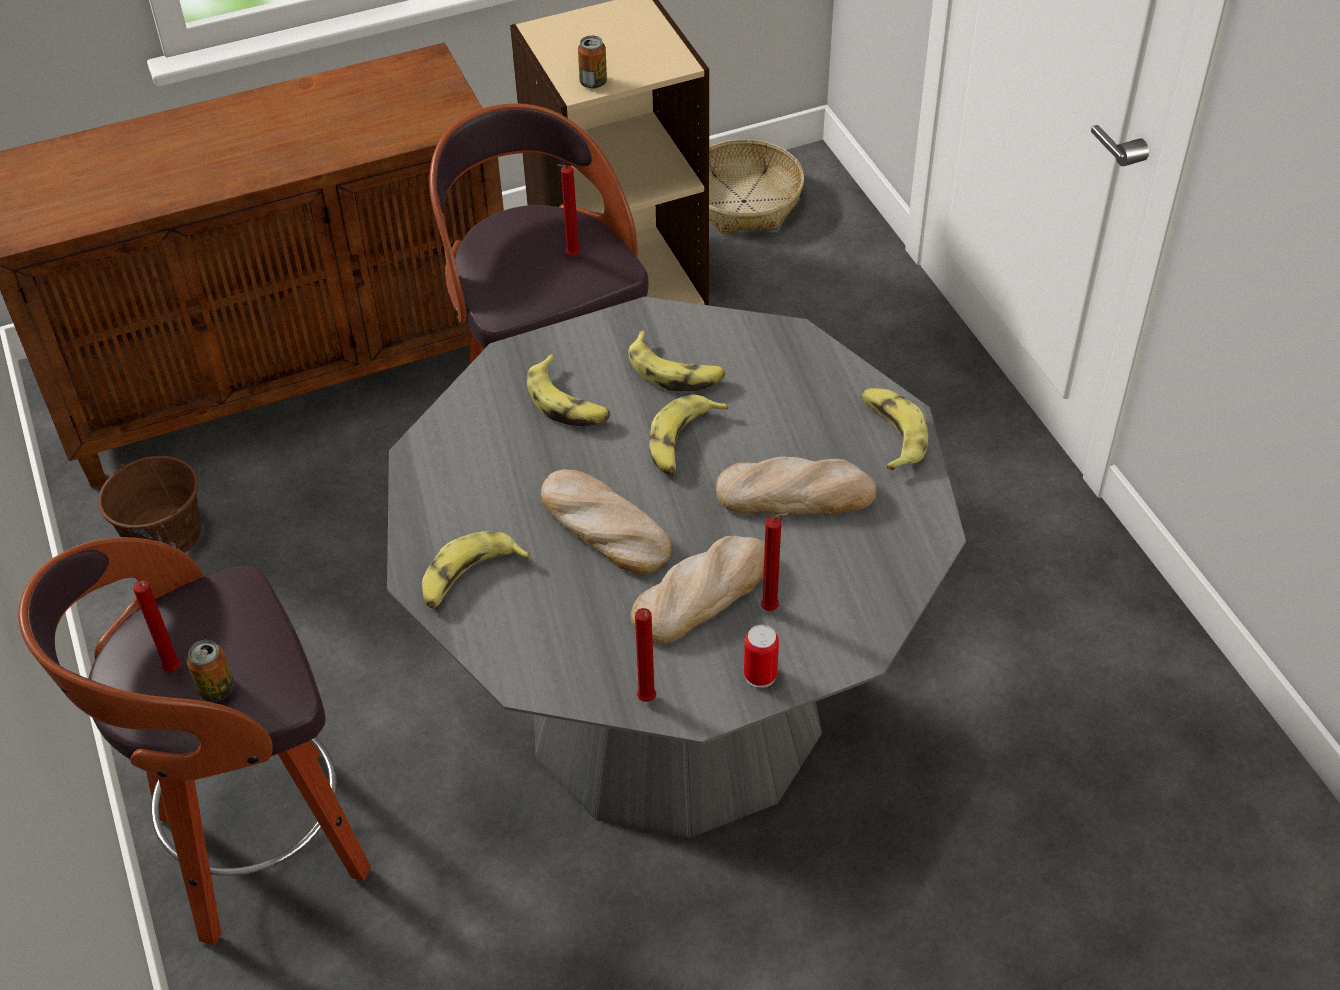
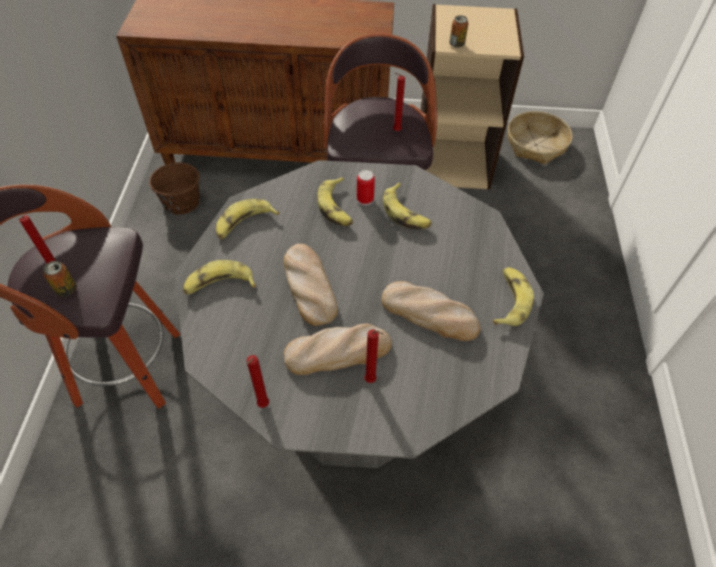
camera: 25 degrees right, 5 degrees up
(682, 442) = (384, 255): banana -> banana (244, 224)
(760, 675) = (337, 421): can -> can (365, 199)

